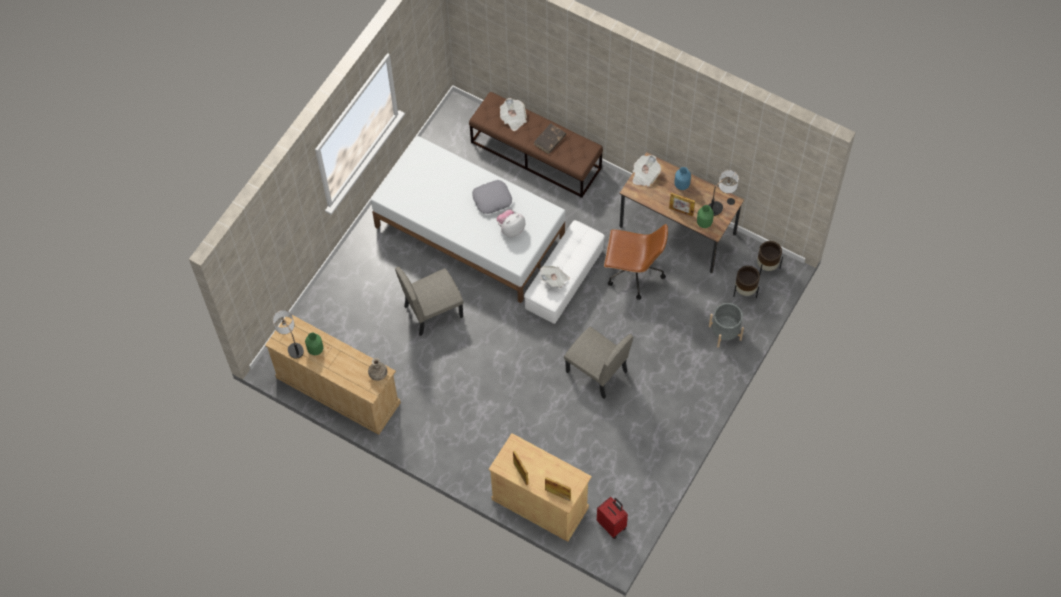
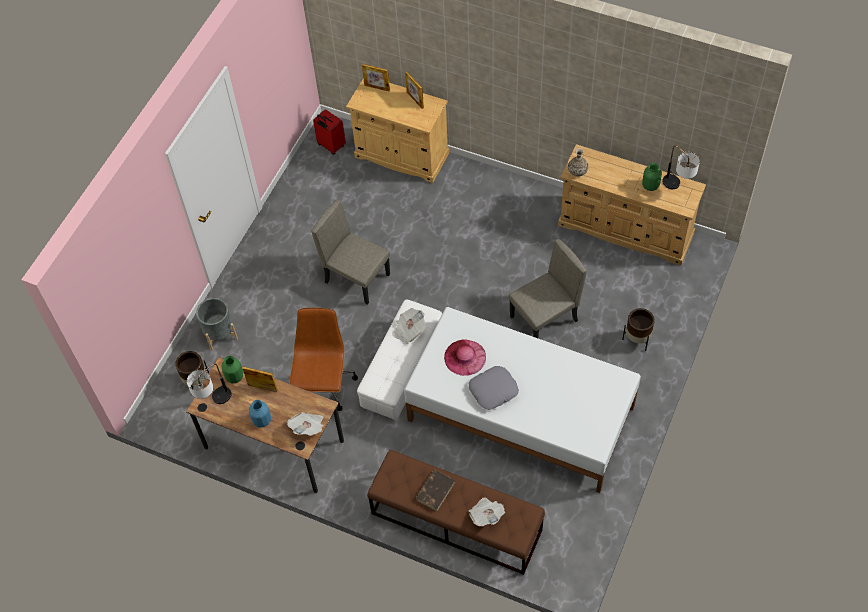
camera: 175 degrees right, 5 degrees down
(511, 229) = (465, 357): plush toy -> pink hat
(633, 273) = (323, 387): brown office chair -> brown office chair turned 90 degrees clockwise
(767, 267) = (169, 412): brown planter -> brown planter (637, 339)

